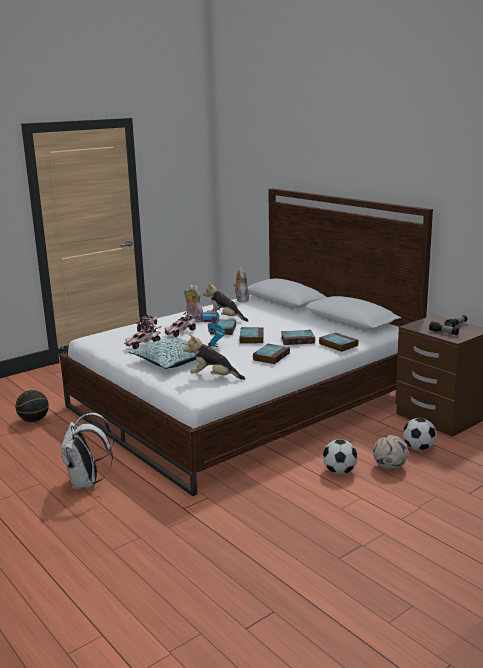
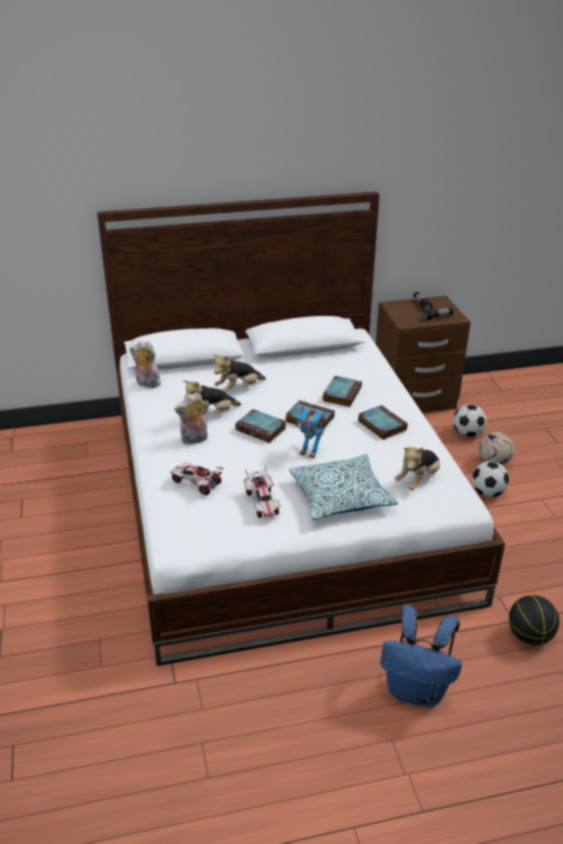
camera: 65 degrees left, 15 degrees up
(34, 420) = (178, 713): basketball -> basketball (529, 636)
(87, 483) = (417, 691): white backpack -> blue backpack
(180, 332) = (241, 462): toy car -> none
(265, 317) = (238, 389): none -> plush toy
(337, 344) = (376, 377): book -> none

